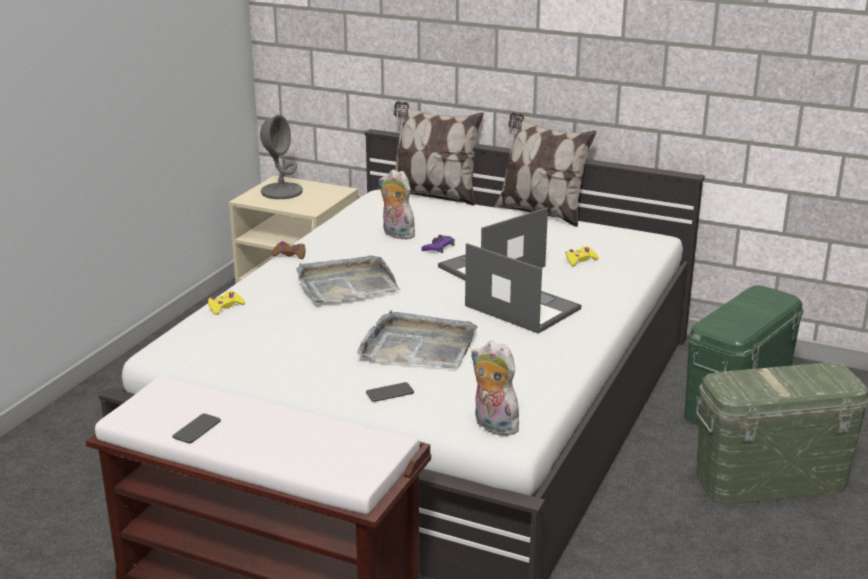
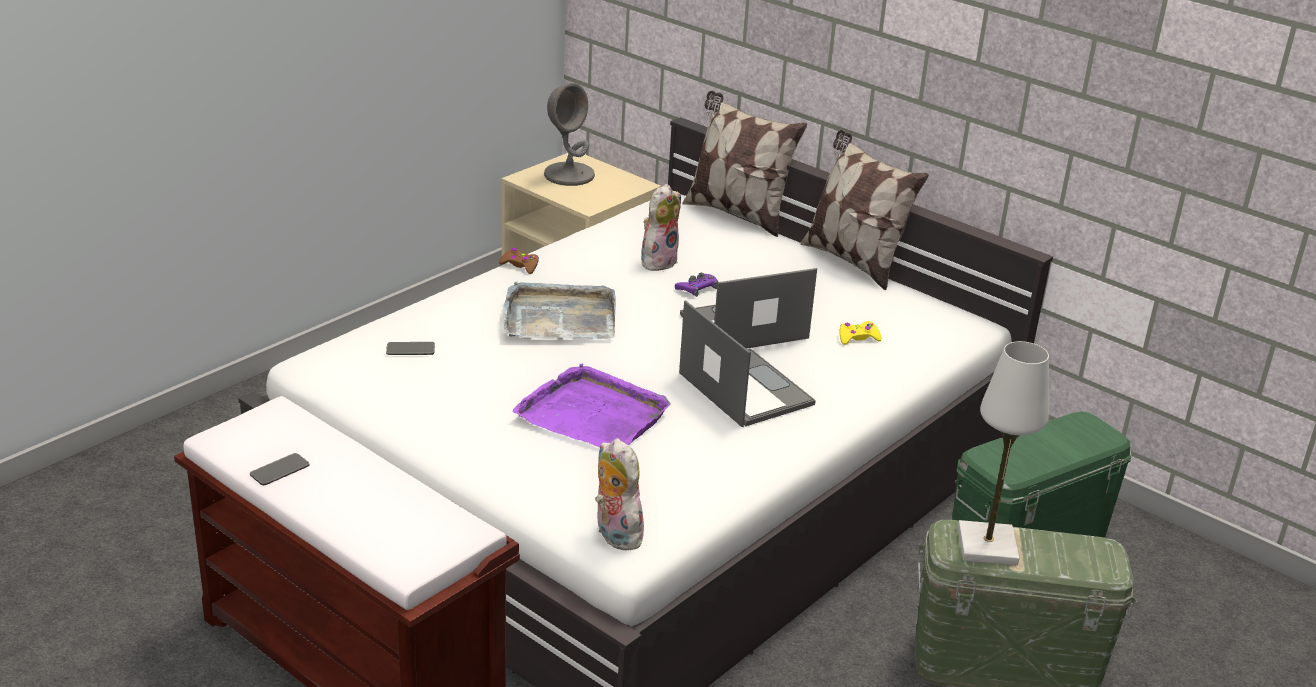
camera: 15 degrees right, 5 degrees up
(225, 307) = (409, 320): yellow game controller -> none
(390, 393) = (525, 468): phone -> phone (410, 349)
(396, 234) = (658, 261): plush toy -> plush toy turned 75 degrees clockwise
(418, 346) = (593, 414): grey tray -> purple tray
(754, 384) = (987, 546): none -> white table lamp

